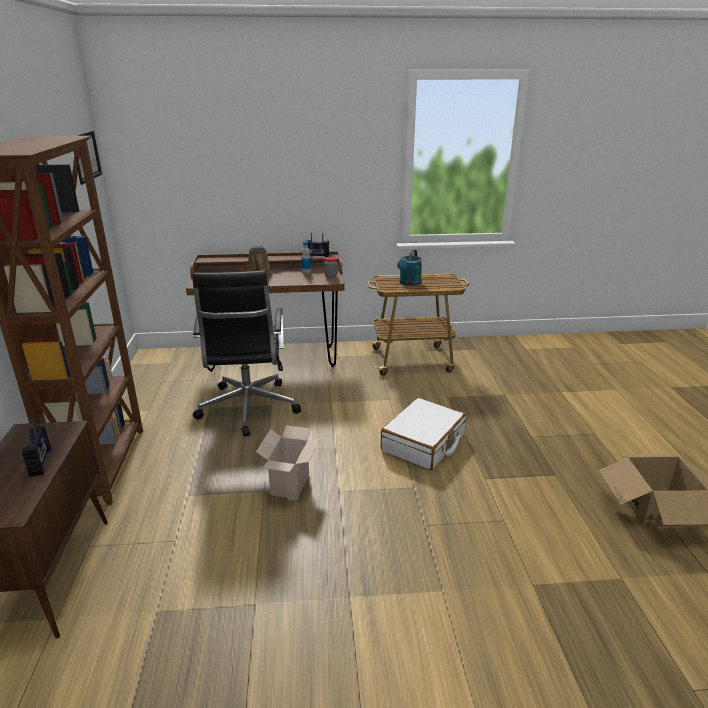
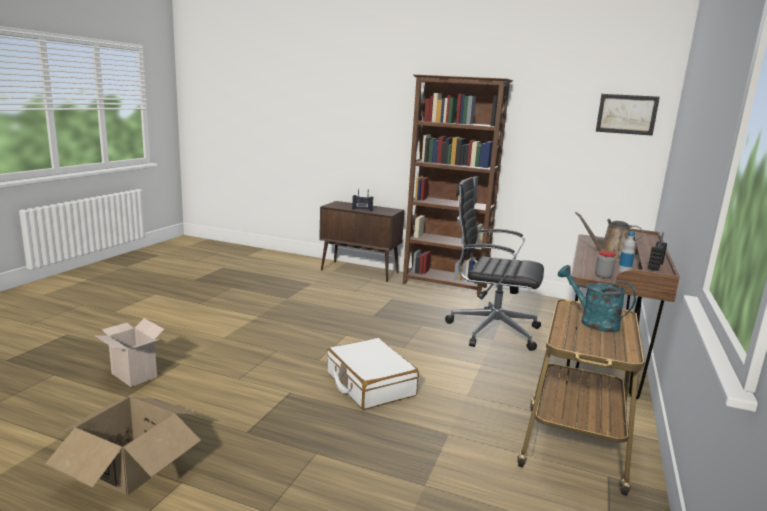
camera: 115 degrees right, 10 degrees down
(291, 485) = (370, 323): cardboard box -> cardboard box (132, 375)

